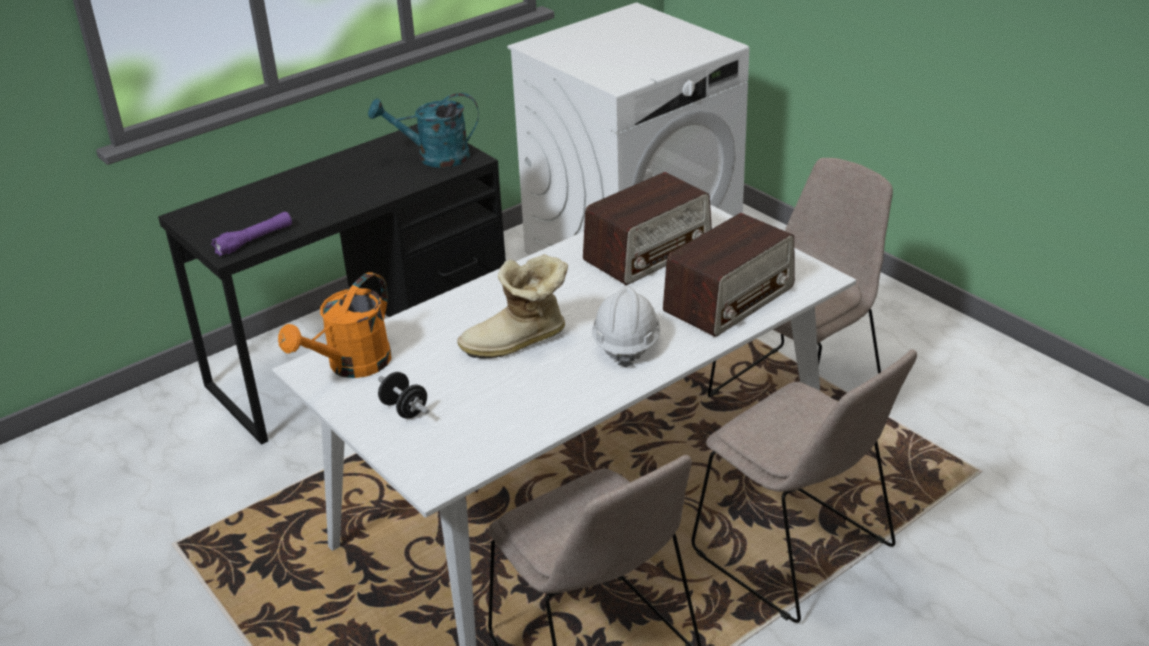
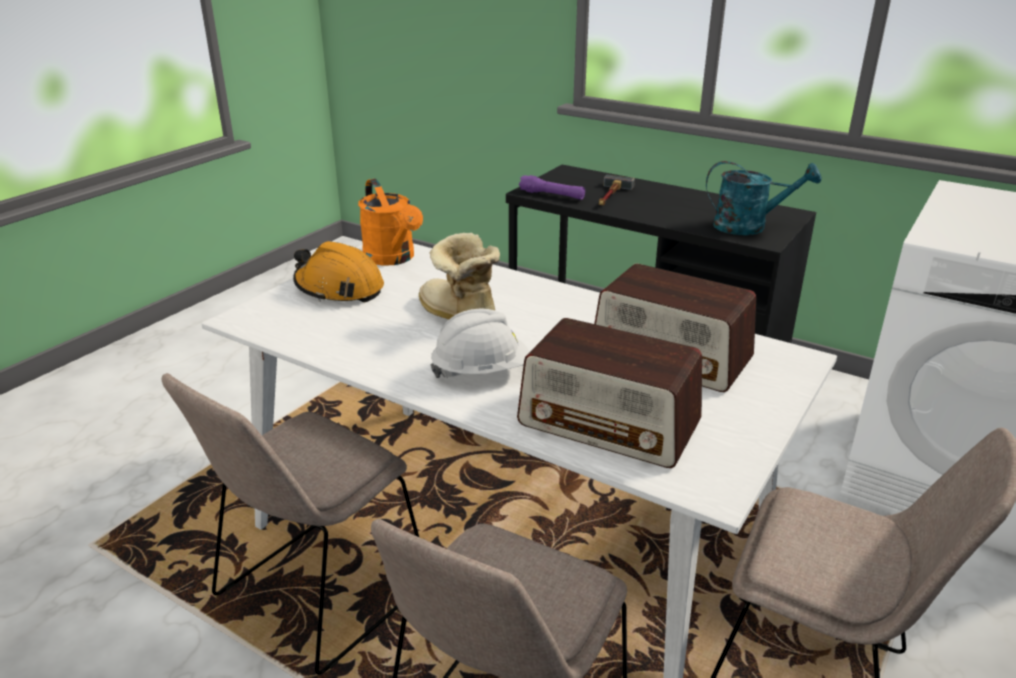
camera: 70 degrees right, 5 degrees down
(292, 208) = (610, 196): none -> hammer
(351, 366) = (393, 258): orange watering can -> orange watering can turned 135 degrees counterclockwise
(404, 409) = (339, 288): black dumbbell -> orange hard hat
(434, 157) = (749, 226): turquoise watering can -> turquoise watering can turned 120 degrees clockwise

